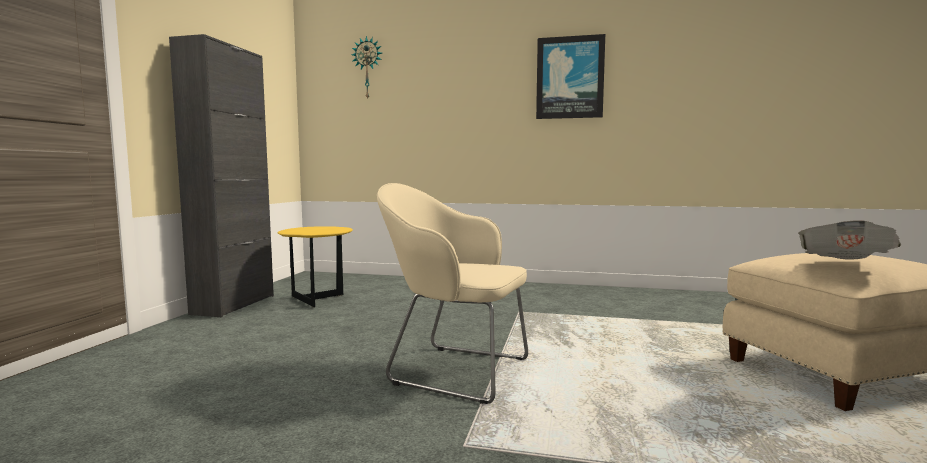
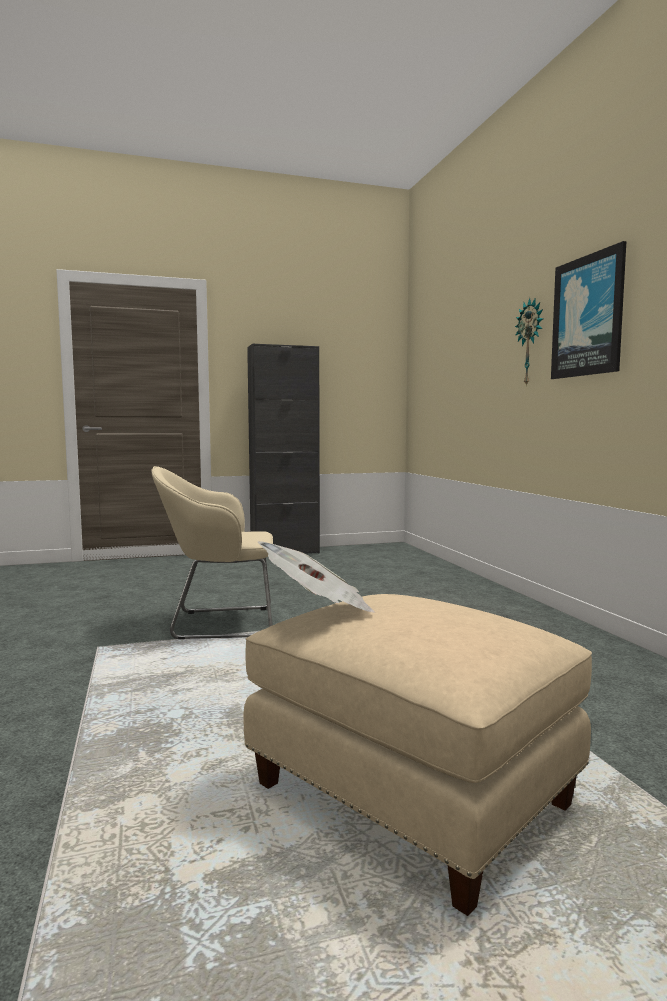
camera: 60 degrees right, 0 degrees up
(318, 299) = (331, 562): yellow side table -> none
(368, 68) = (441, 334): wall clock -> wall clock (531, 342)
(453, 371) = (218, 624): beige armchair -> beige armchair turned 90 degrees counterclockwise

